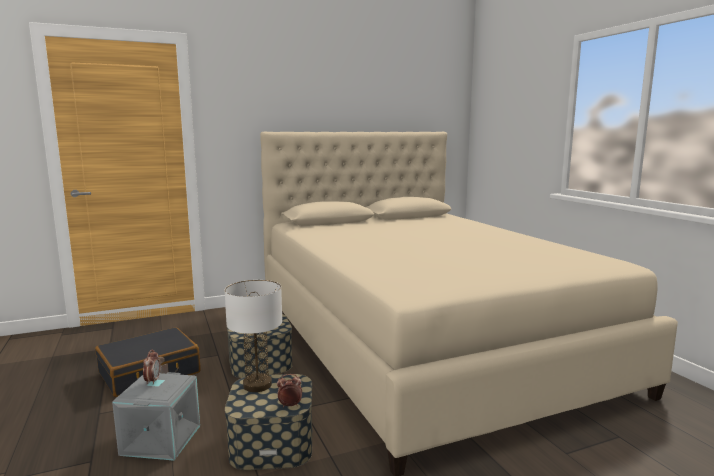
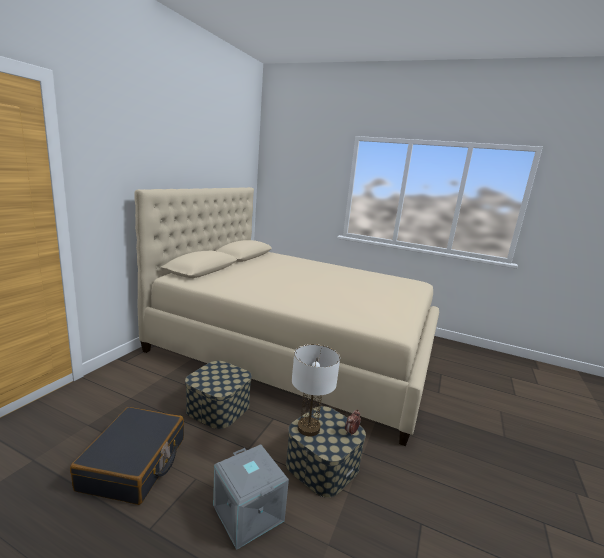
camera: 45 degrees left, 5 degrees up
(152, 381) = (248, 467): alarm clock -> none

